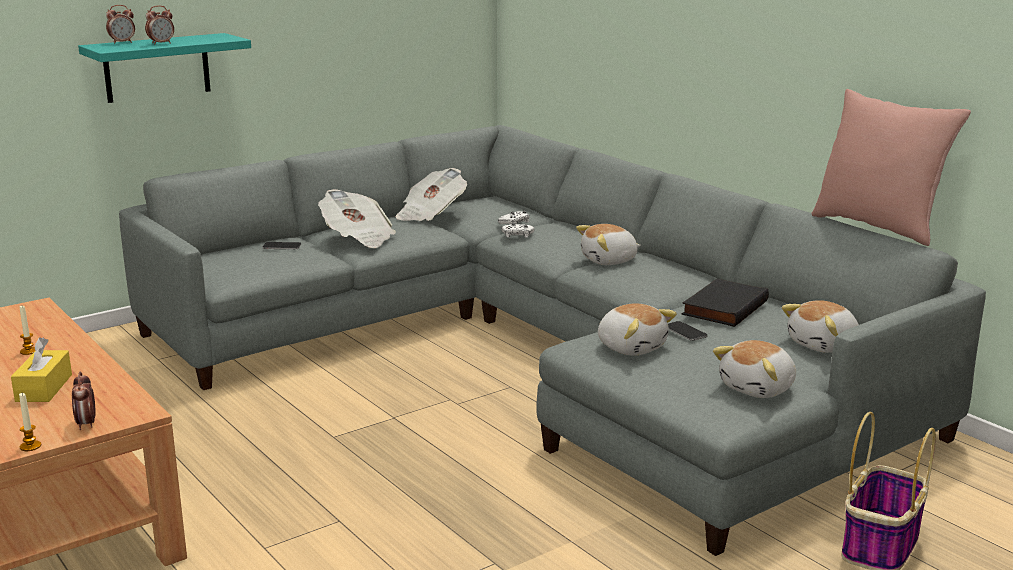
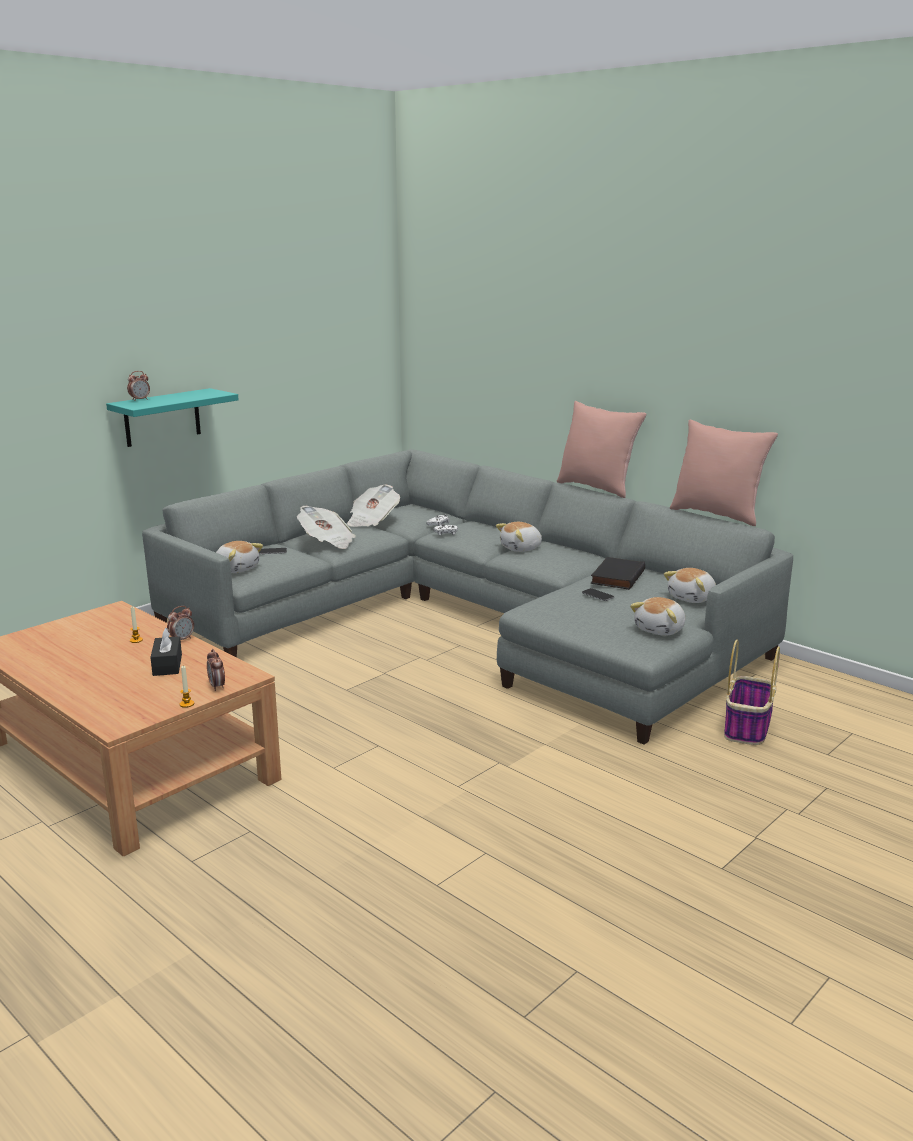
camera: 10 degrees left, 0 degrees up
(44, 388) = (167, 665): yellow tissue box -> black tissue box
(161, 43) = (172, 400): alarm clock -> alarm clock (182, 639)
(632, 347) = (564, 608): plush toy -> plush toy (237, 569)
(721, 183) = (597, 488): none -> pink pillow

